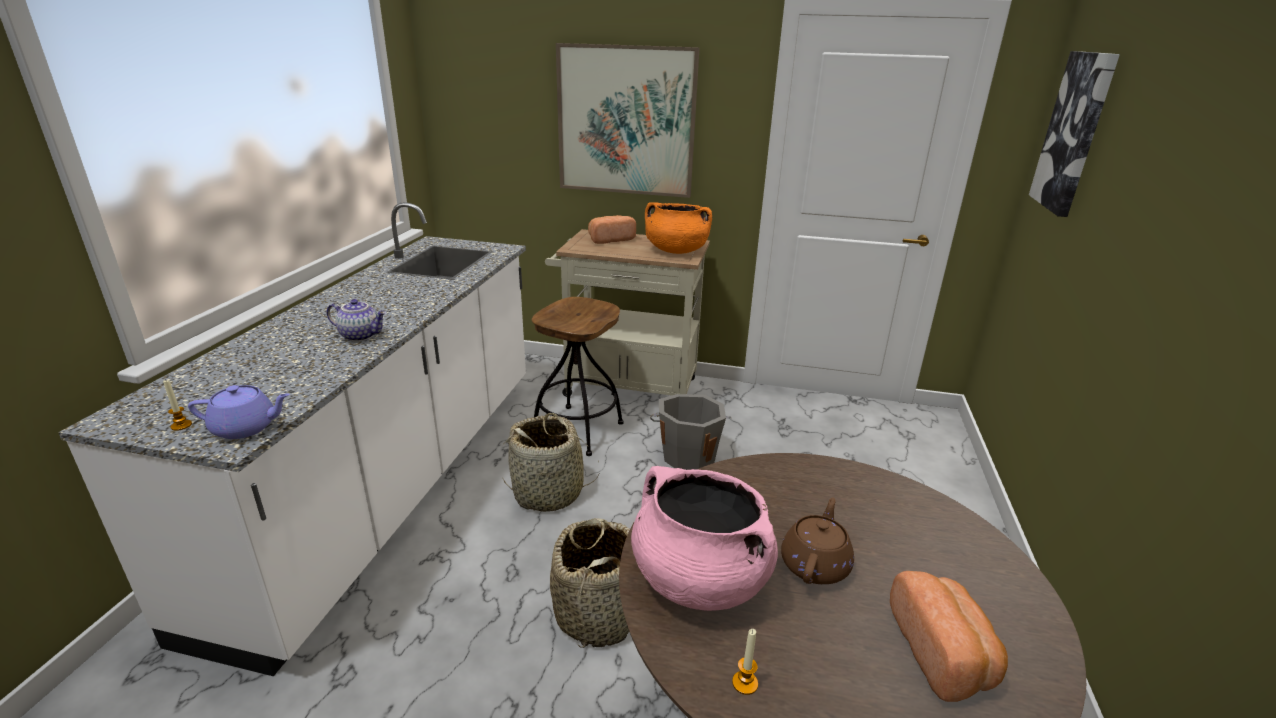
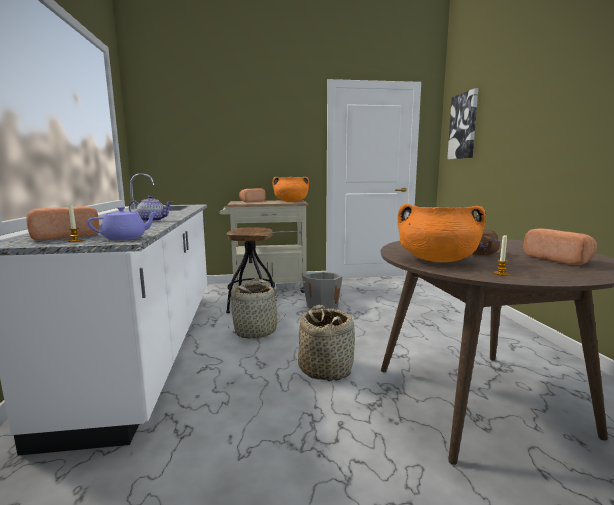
camera: 20 degrees left, 15 degrees down
(188, 400) = (65, 237): none -> bread
(626, 121) = (252, 141): picture -> none
(699, 579) = (437, 260): pink cooking pot -> orange cooking pot

